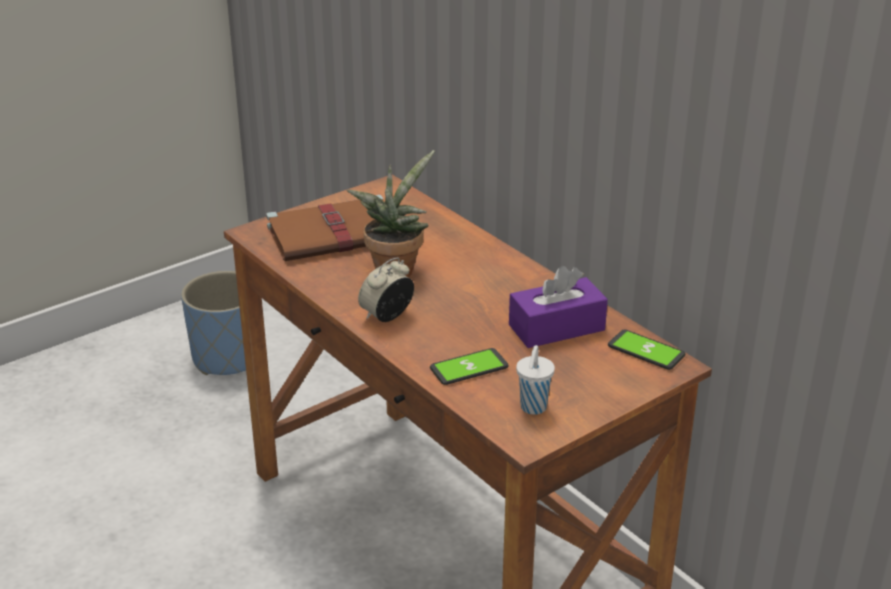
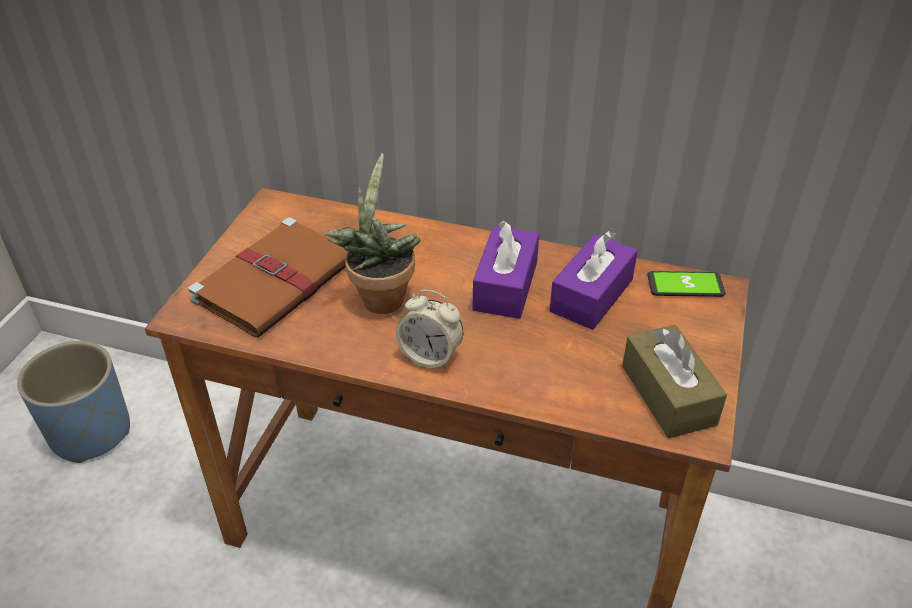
camera: 35 degrees left, 10 degrees up
(387, 316) = (430, 356): alarm clock -> alarm clock turned 75 degrees counterclockwise
(469, 368) = (567, 378): phone -> none
(496, 297) = (505, 286): none -> purple tissue box
(533, 408) = (668, 395): white cup -> brown tissue box

